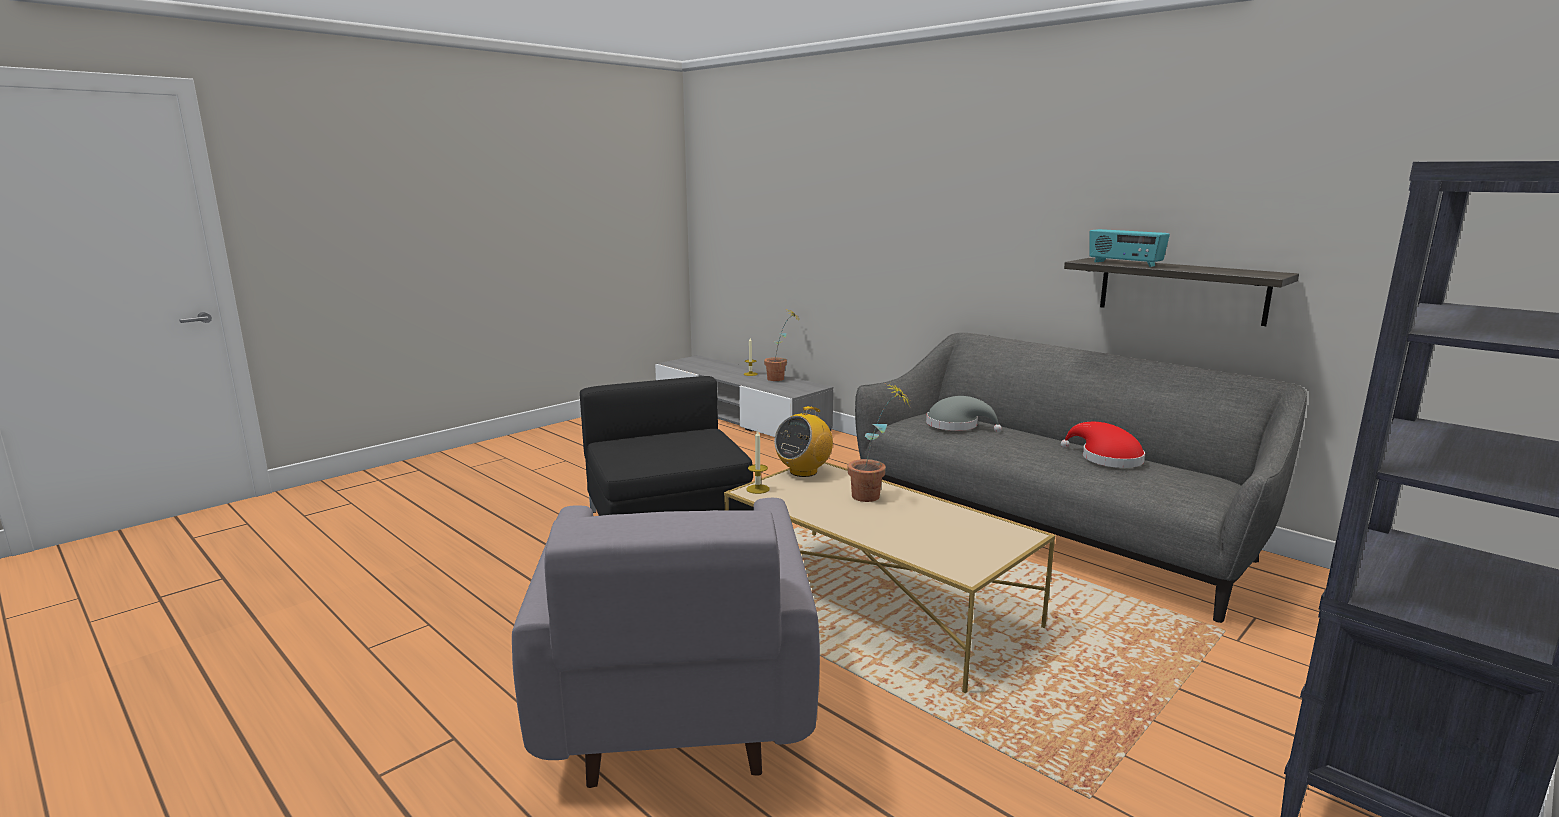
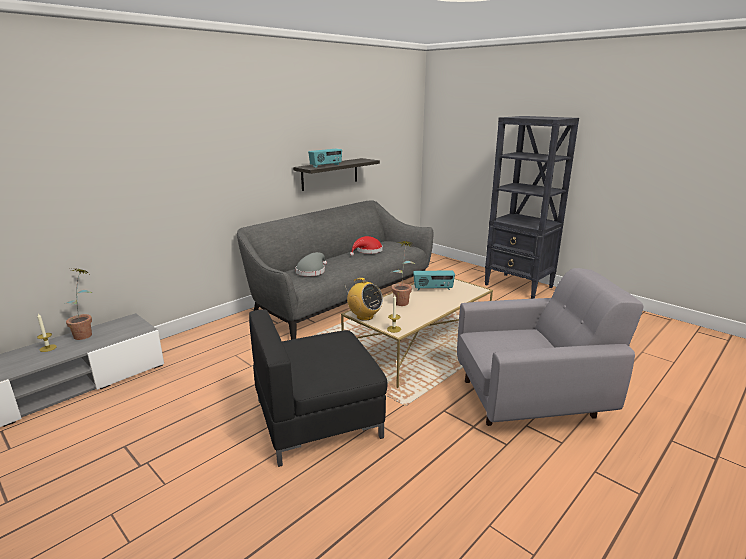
camera: 90 degrees left, 5 degrees up
(948, 525) = (433, 289): none -> radio

